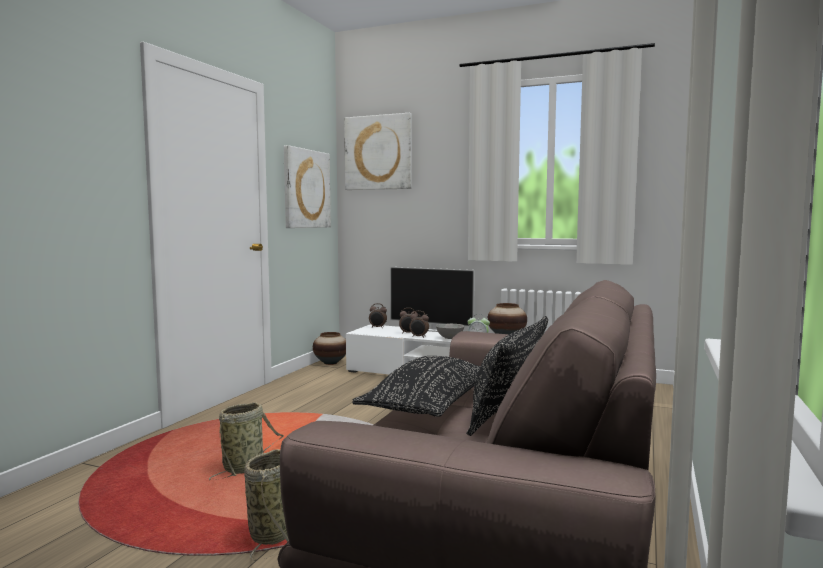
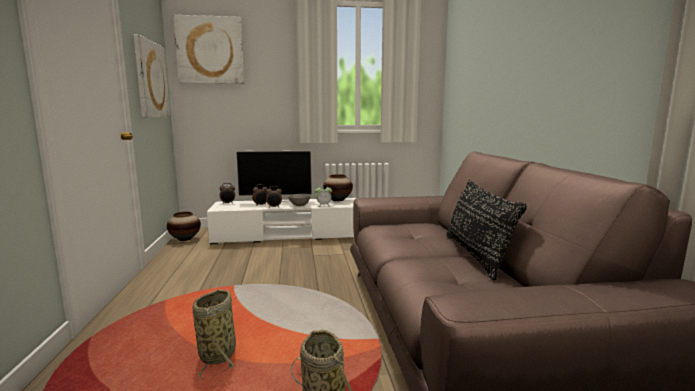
camera: 30 degrees left, 5 degrees up
(429, 405) = (418, 261): black pillow -> none

